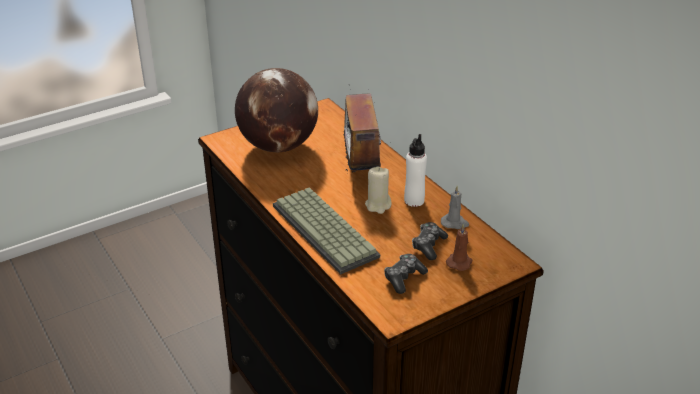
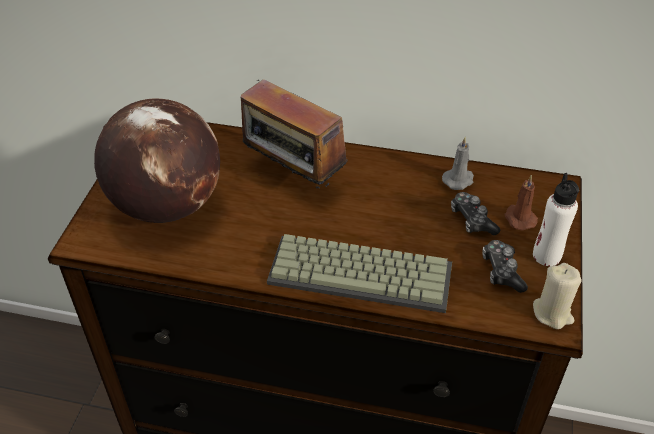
camera: 45 degrees left, 10 degrees up
(378, 205) = (368, 208): beige candle -> beige candle (552, 313)
(414, 200) = (392, 180): white bottle -> white bottle (546, 255)

